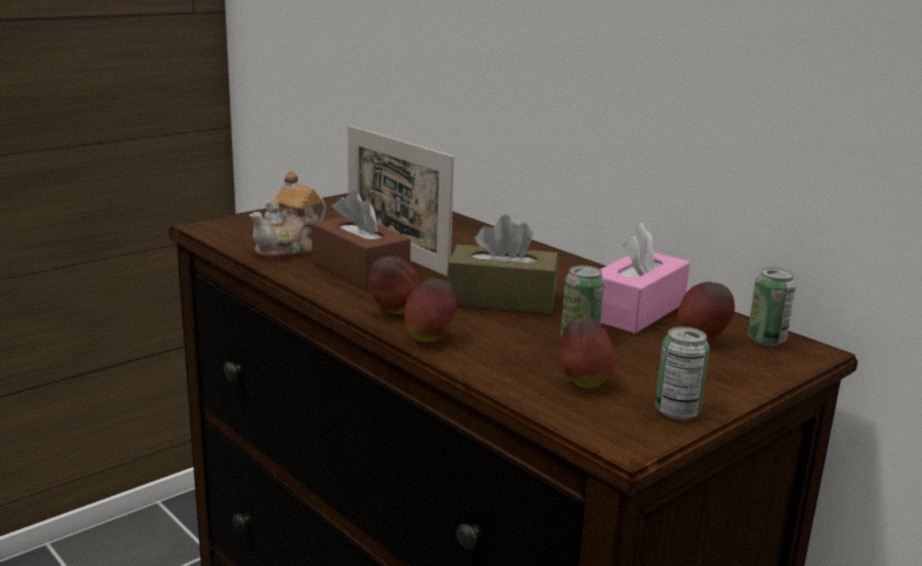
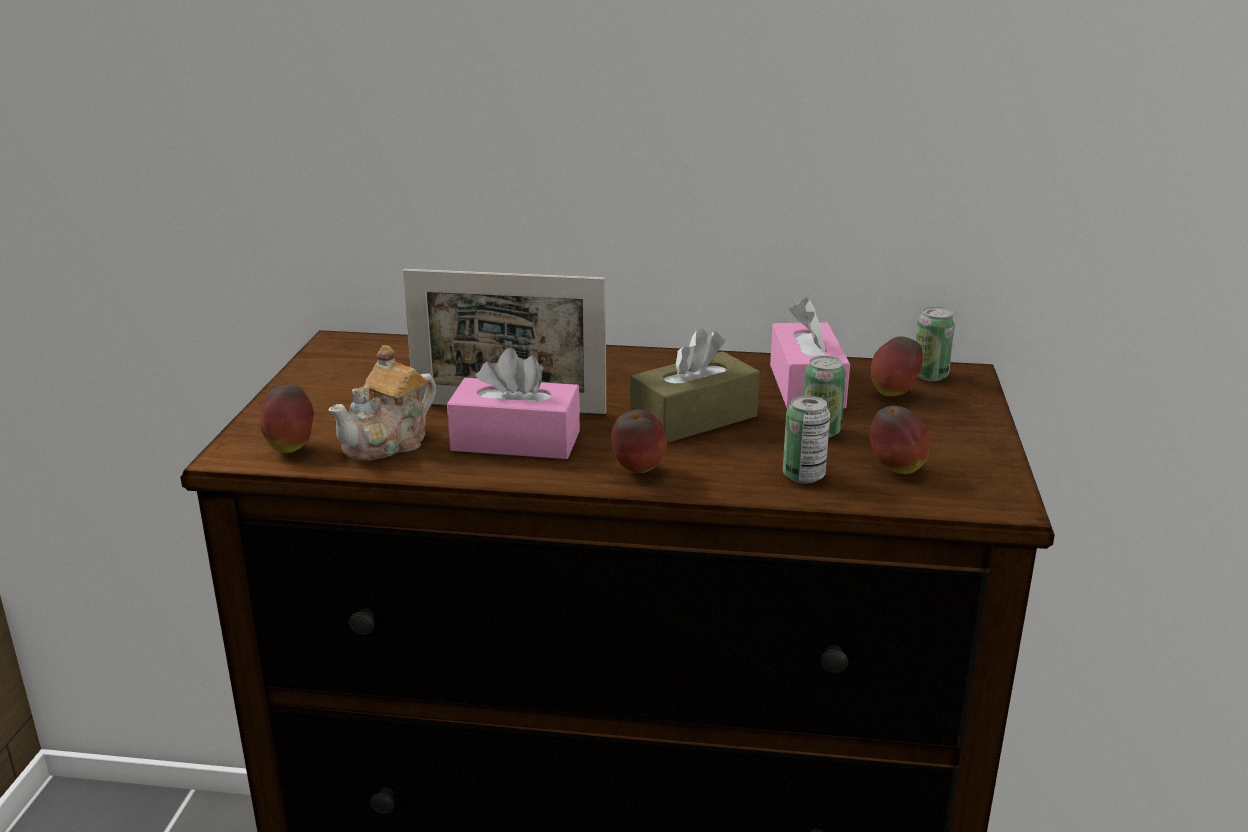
camera: 40 degrees left, 5 degrees up
(290, 247) = (389, 442): teapot -> teapot turned 45 degrees clockwise
(360, 271) = (515, 441): brown tissue box -> pink tissue box
(430, 338) = (719, 483): apple -> apple (291, 447)
(677, 412) = (990, 464): can -> can (803, 475)

